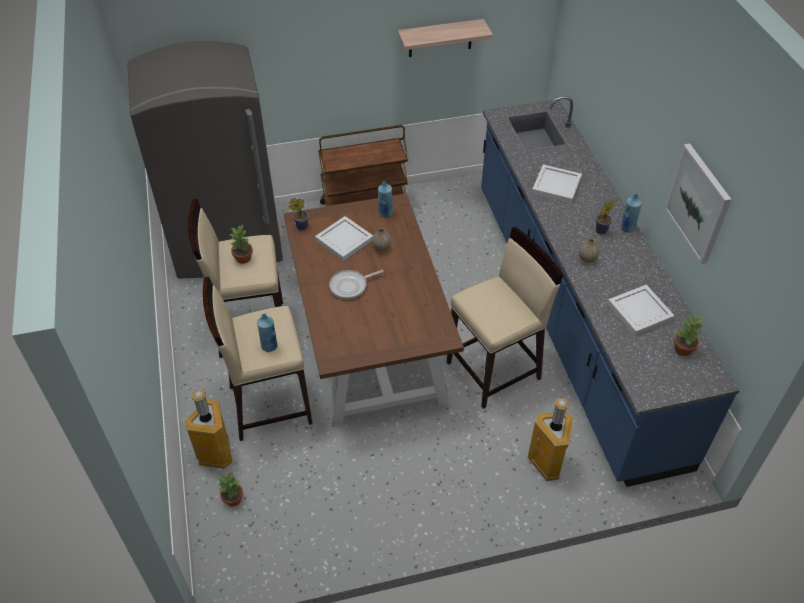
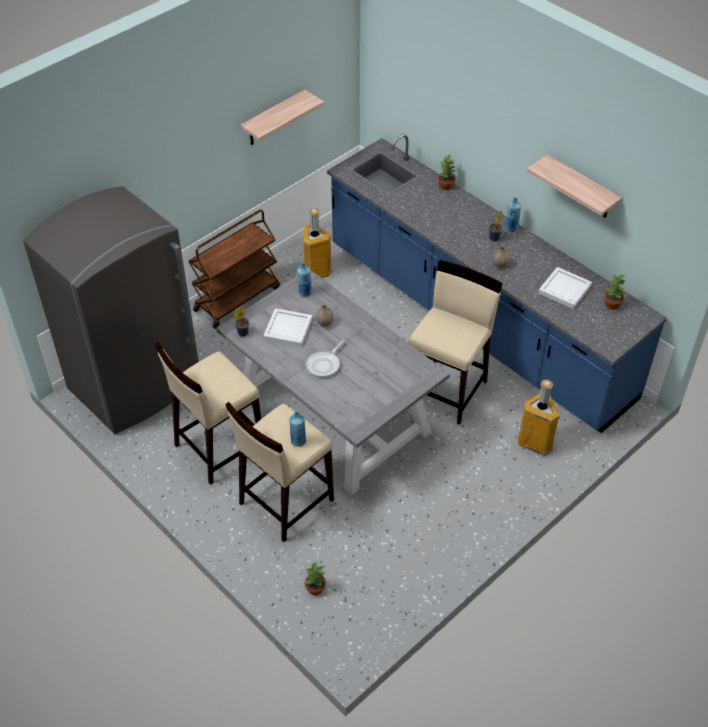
camera: 30 degrees left, 0 degrees up
(217, 453) = (272, 561): trash can -> trash can (315, 271)
(243, 258) = (215, 380): potted plant -> potted plant (446, 186)
(371, 344) = (333, 414): brown dining table -> grey dining table
(557, 186) = (435, 214): white tray -> none
(698, 203) = (581, 188): picture -> shelf

